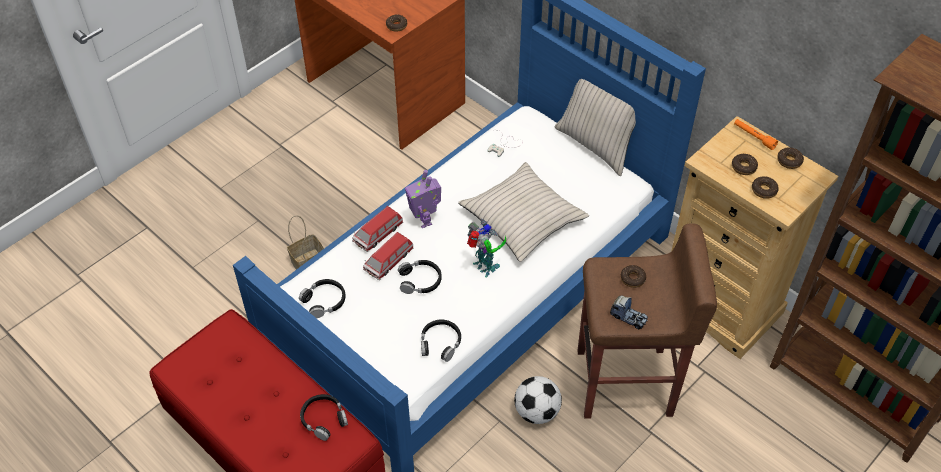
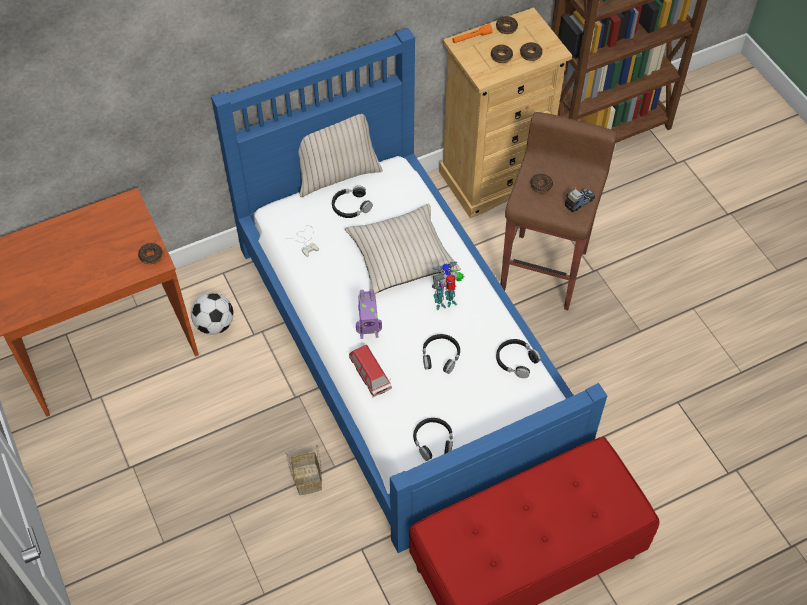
camera: 70 degrees left, 5 degrees up
(324, 419) = (569, 473): black headphones -> black headphones (351, 206)
(388, 261) = (407, 375): toy car -> none
(537, 411) = (550, 341): football -> football (215, 325)

